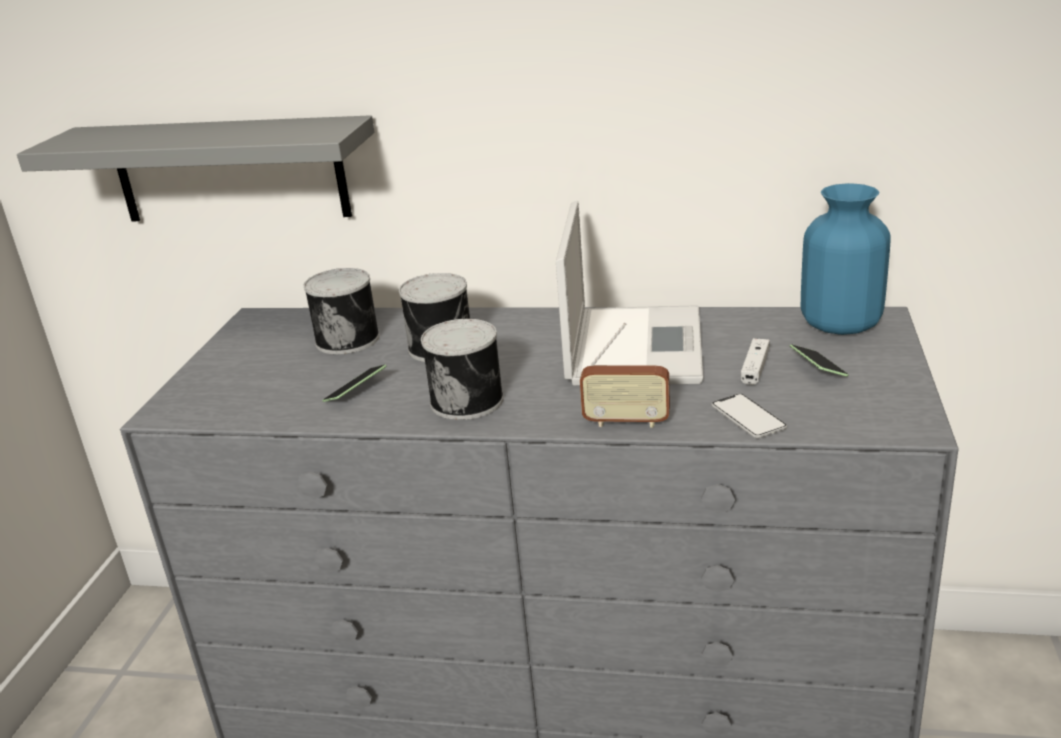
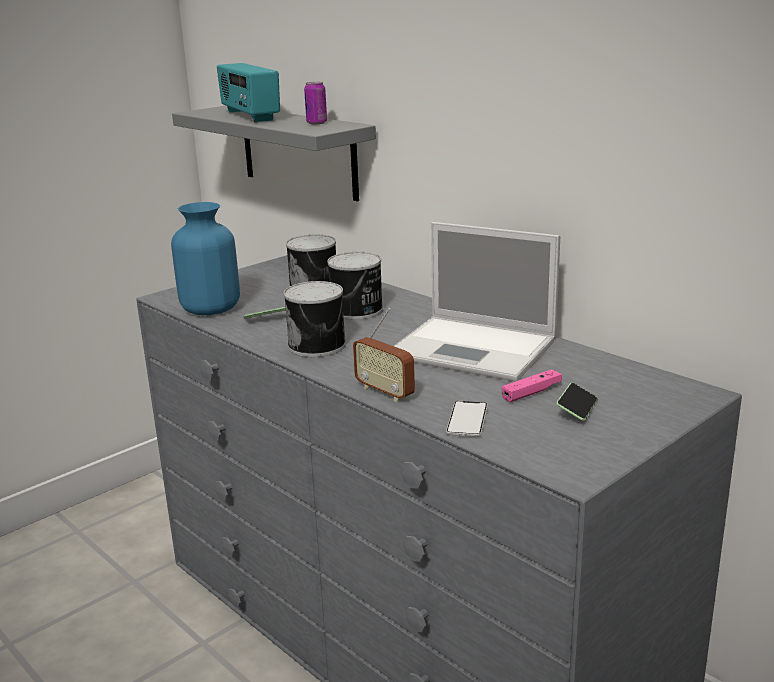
camera: 35 degrees right, 5 degrees down
(161, 135) = (249, 116): none -> radio
(289, 126) = (316, 123): none -> can
(634, 345) = (475, 349): laptop -> laptop turned 75 degrees clockwise
(755, 368) = (531, 392): white game controller -> pink game controller
(840, 324) = (656, 387): blue vase -> blue vase (210, 309)

